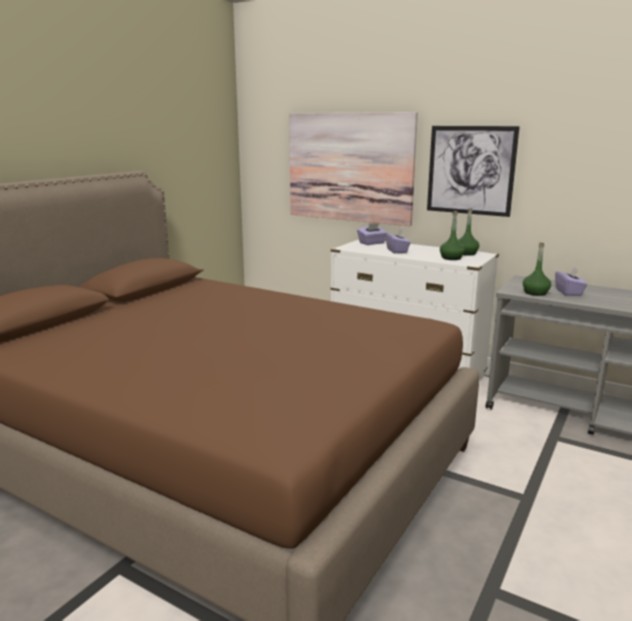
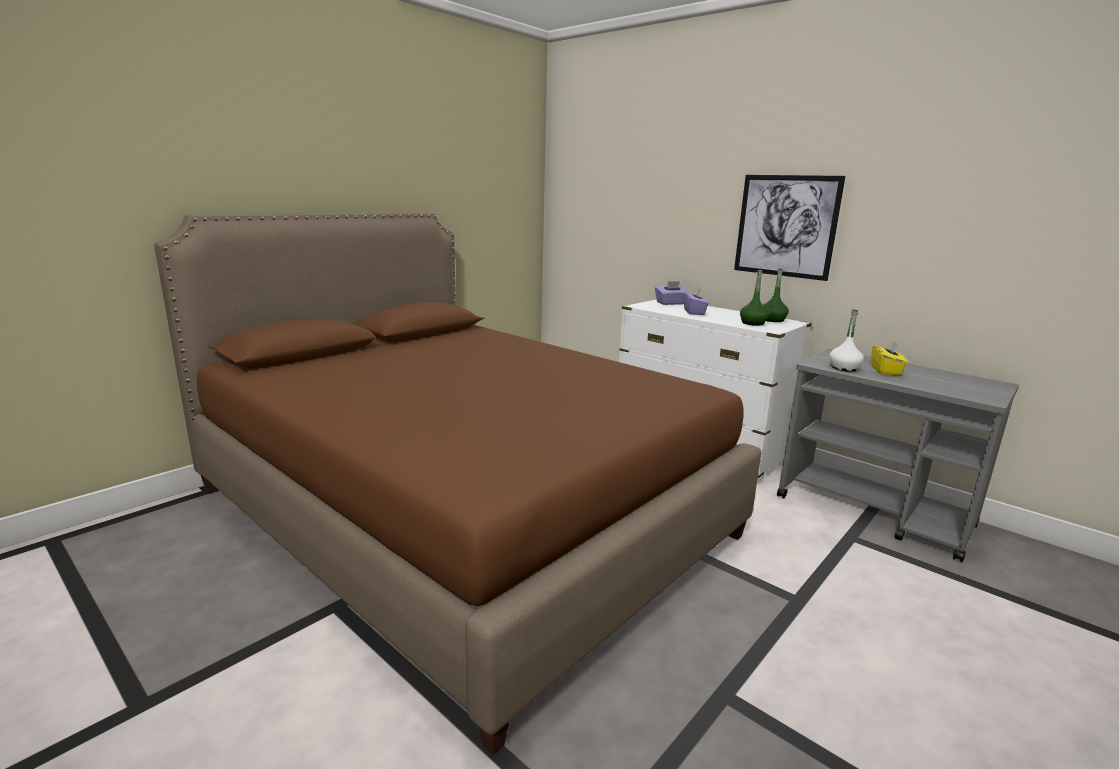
camera: 10 degrees right, 0 degrees up
(350, 167) = (654, 220): picture -> none
(535, 293) = (844, 368): green bottle -> white bottle
(569, 292) = (886, 371): purple tissue box -> yellow tissue box

